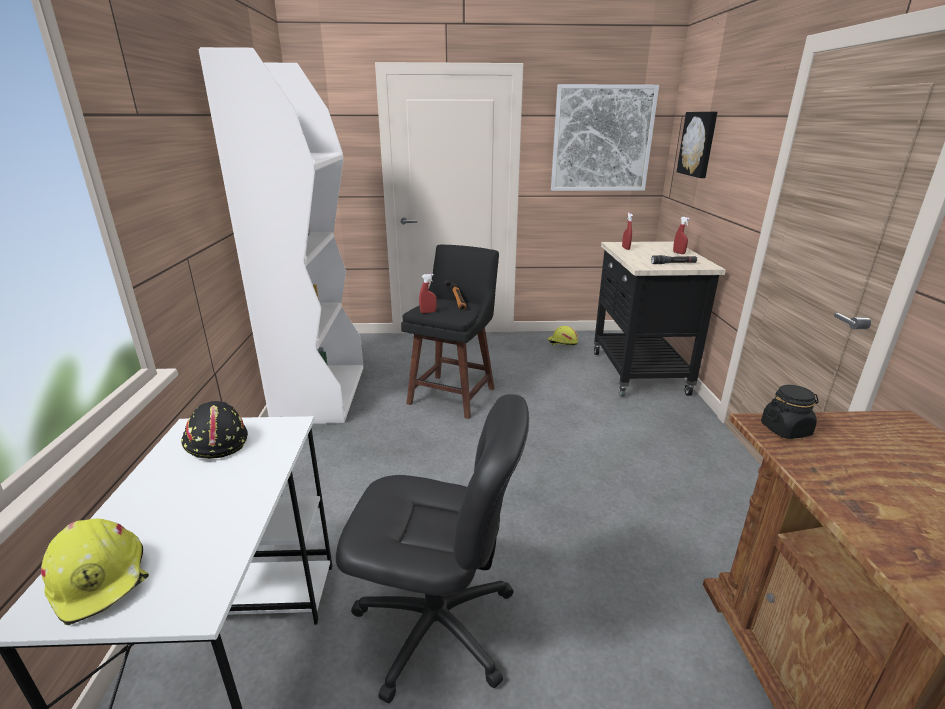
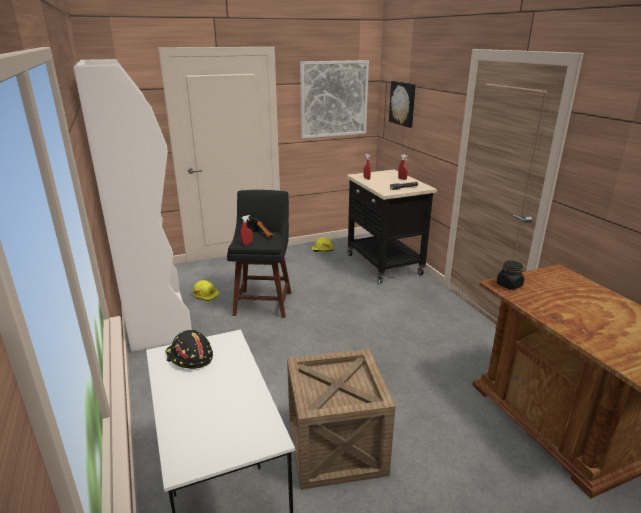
camera: 20 degrees left, 0 degrees up
(101, 579) = (202, 443): yellow hard hat -> yellow hard hat (206, 295)
(436, 625) = (336, 447): black office chair -> crate

